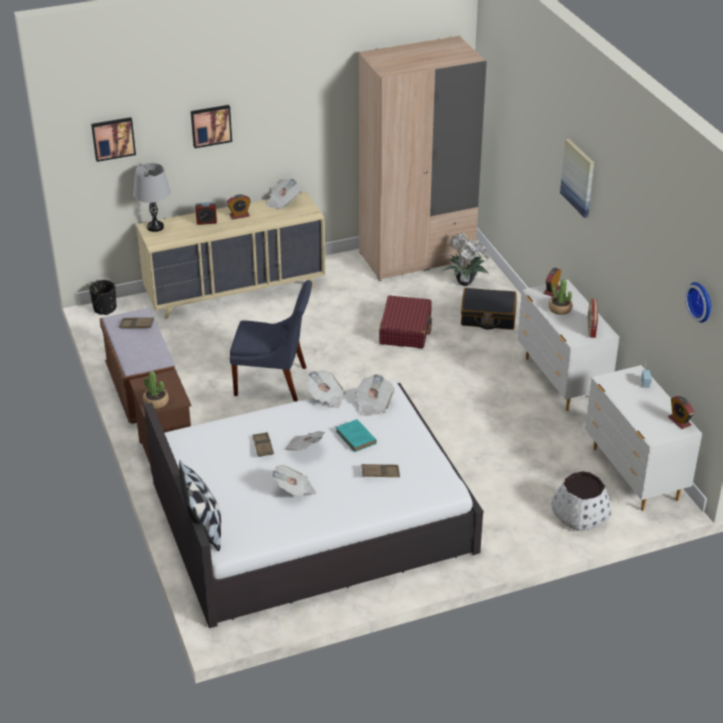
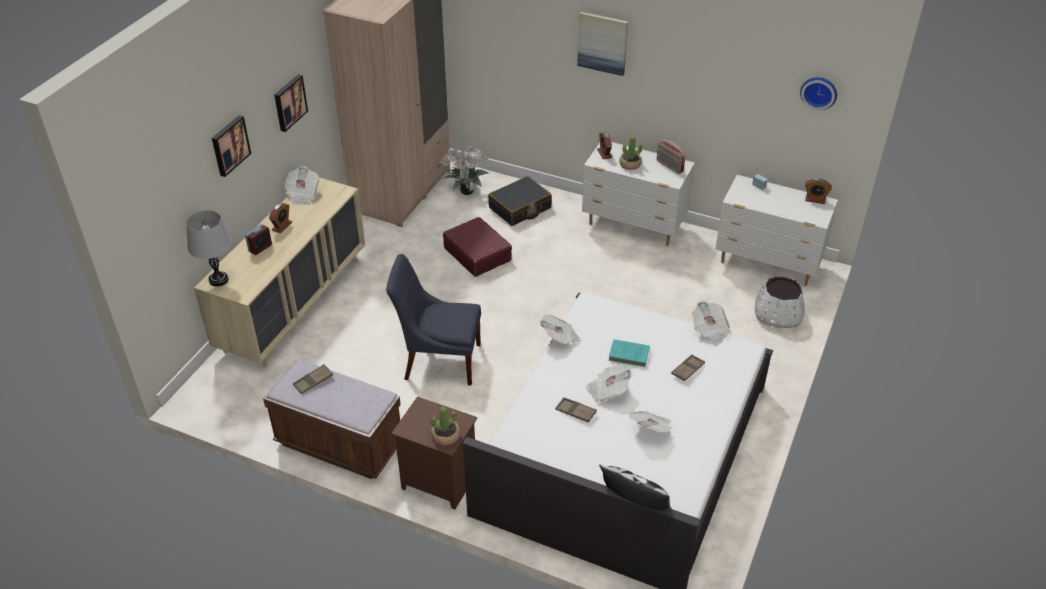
camera: 45 degrees left, 5 degrees up
(105, 309) = (194, 393): black planter -> none
(113, 138) = (155, 204): picture -> picture (289, 102)
(274, 382) = (439, 360): blue chair -> blue chair turned 135 degrees counterclockwise
(373, 404) = (601, 320): newspaper -> newspaper (710, 331)

